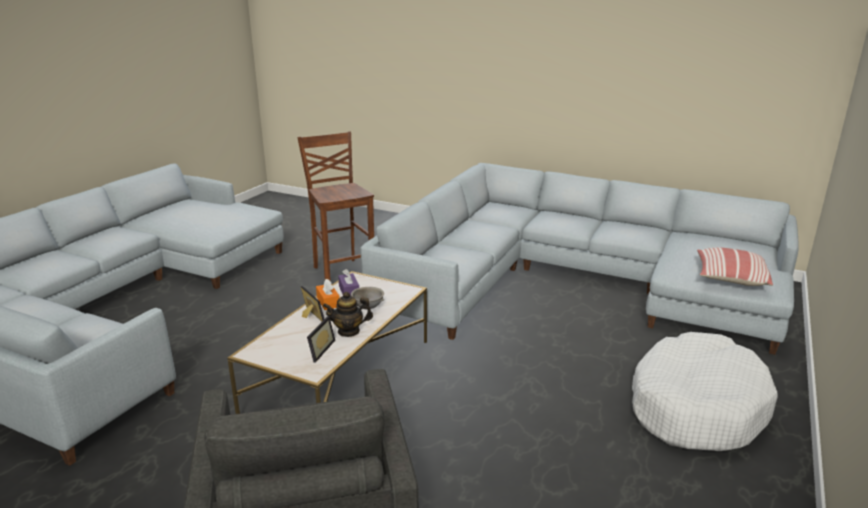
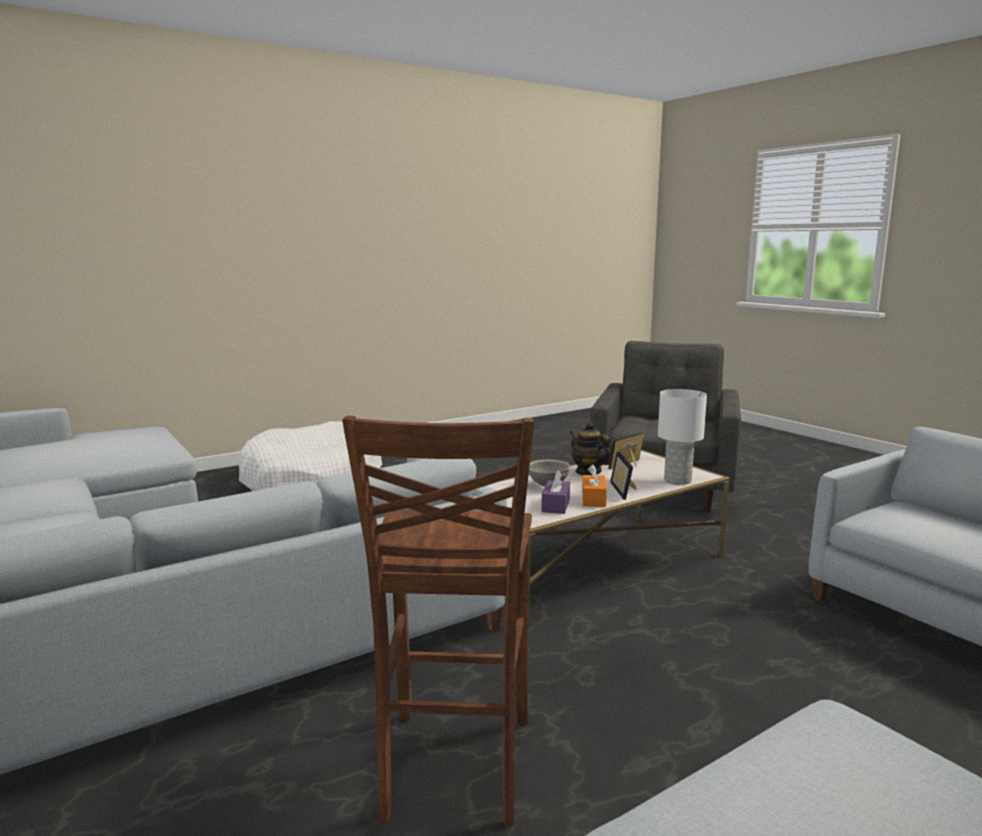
camera: 150 degrees left, 10 degrees down
(271, 339) = (678, 480): none -> white table lamp
(349, 331) = (588, 472): teapot -> teapot turned 150 degrees counterclockwise
(729, 278) = (141, 439): pillow -> none

